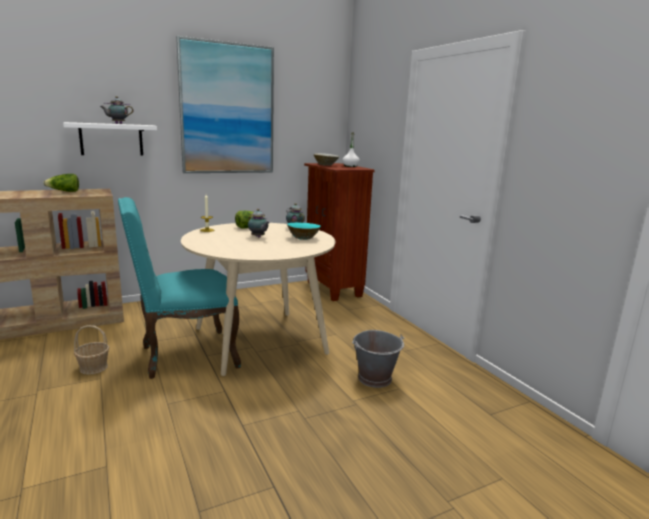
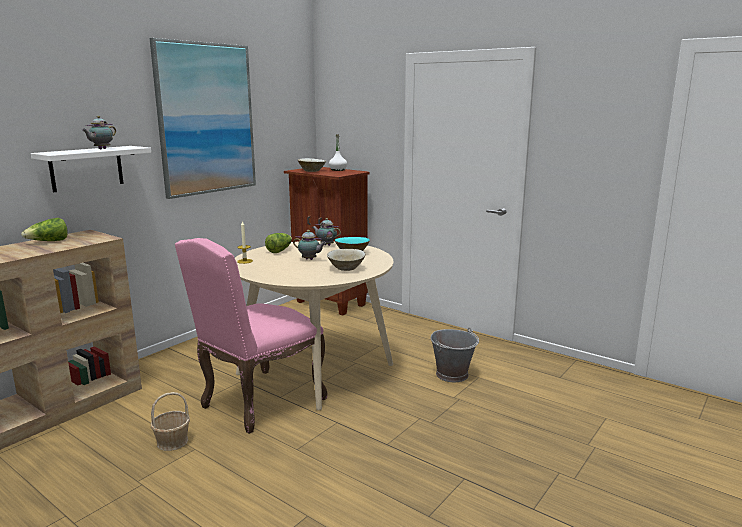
camera: 25 degrees left, 0 degrees up
(186, 355) = (259, 402): turquoise chair -> pink chair
(273, 248) = (346, 268): none -> beige bowl

